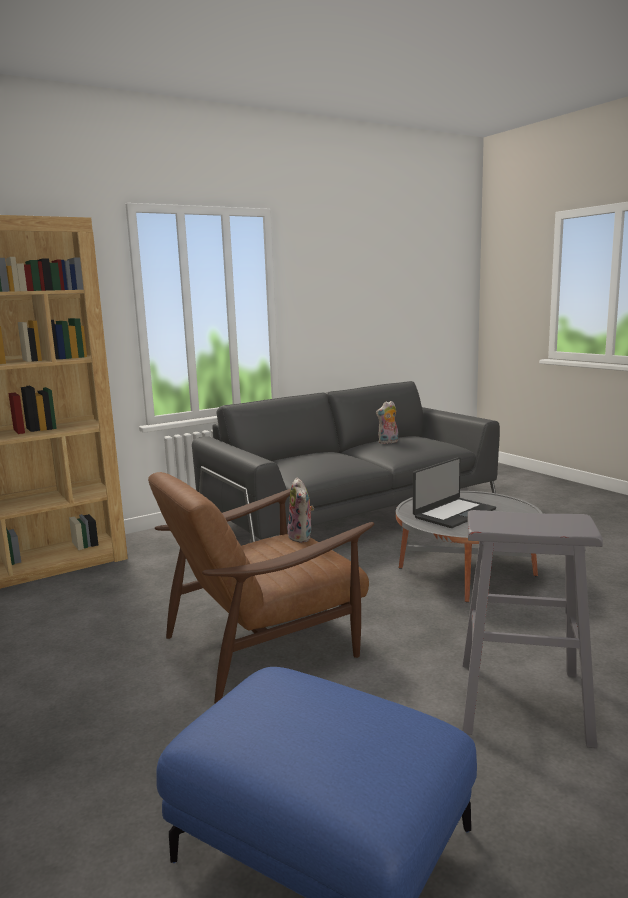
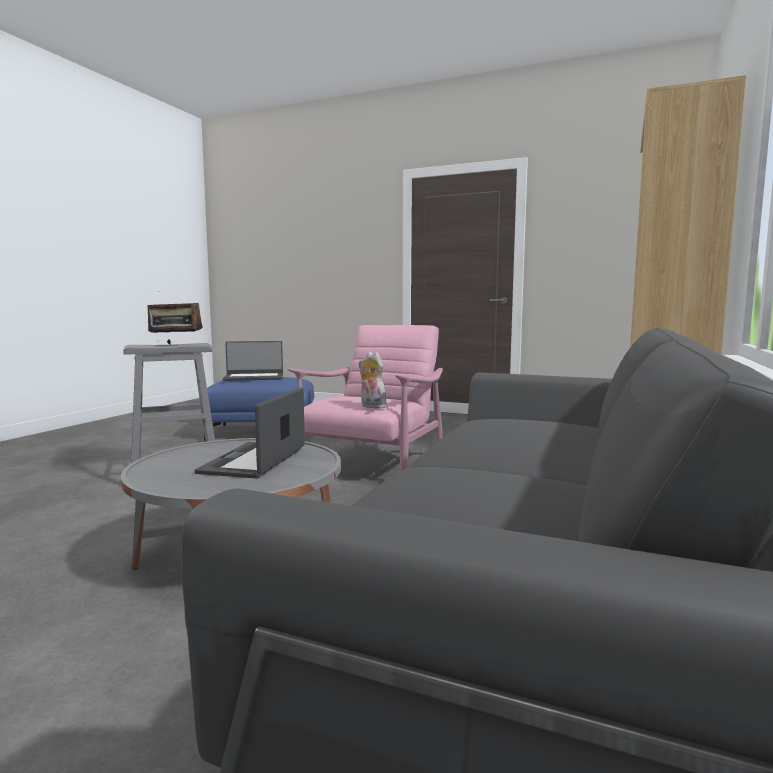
camera: 145 degrees right, 5 degrees down
(264, 643) = (373, 463): brown armchair -> pink armchair
(330, 726) = (254, 377): none -> laptop
(388, 442) = (513, 486): plush toy -> none
(519, 525) = (176, 344): none -> radio

